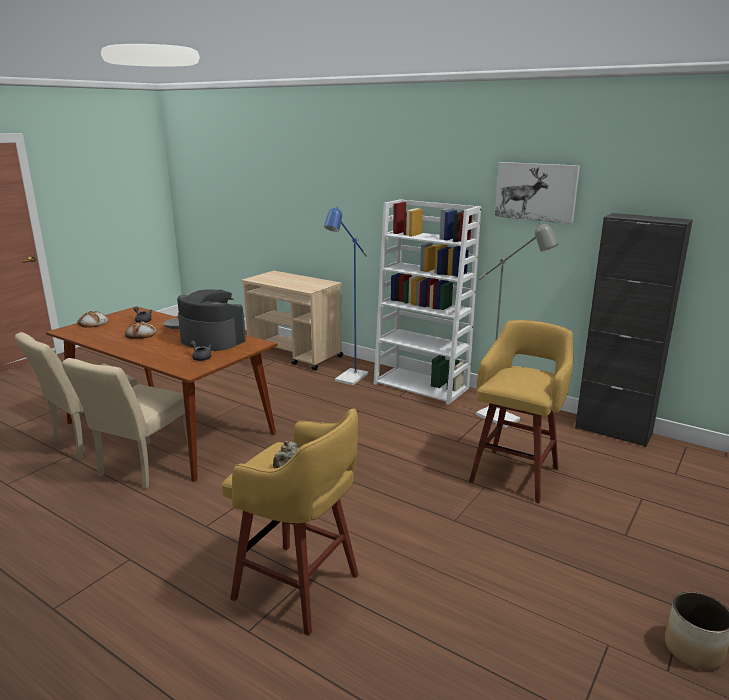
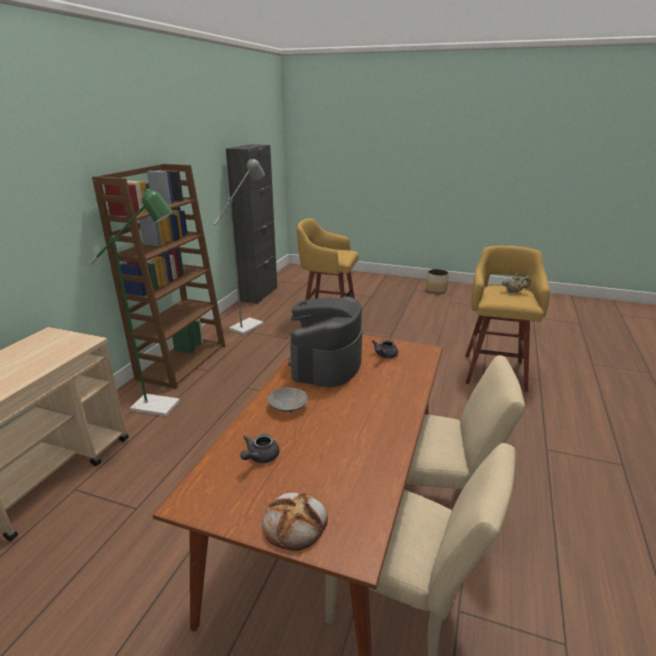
camera: 105 degrees left, 5 degrees up
(141, 334) = (332, 429): bread -> none
(348, 380) = (163, 407): blue floor lamp -> green floor lamp
(422, 386) = (182, 361): white bookcase -> brown bookcase
(536, 192) = (188, 141): picture -> none

